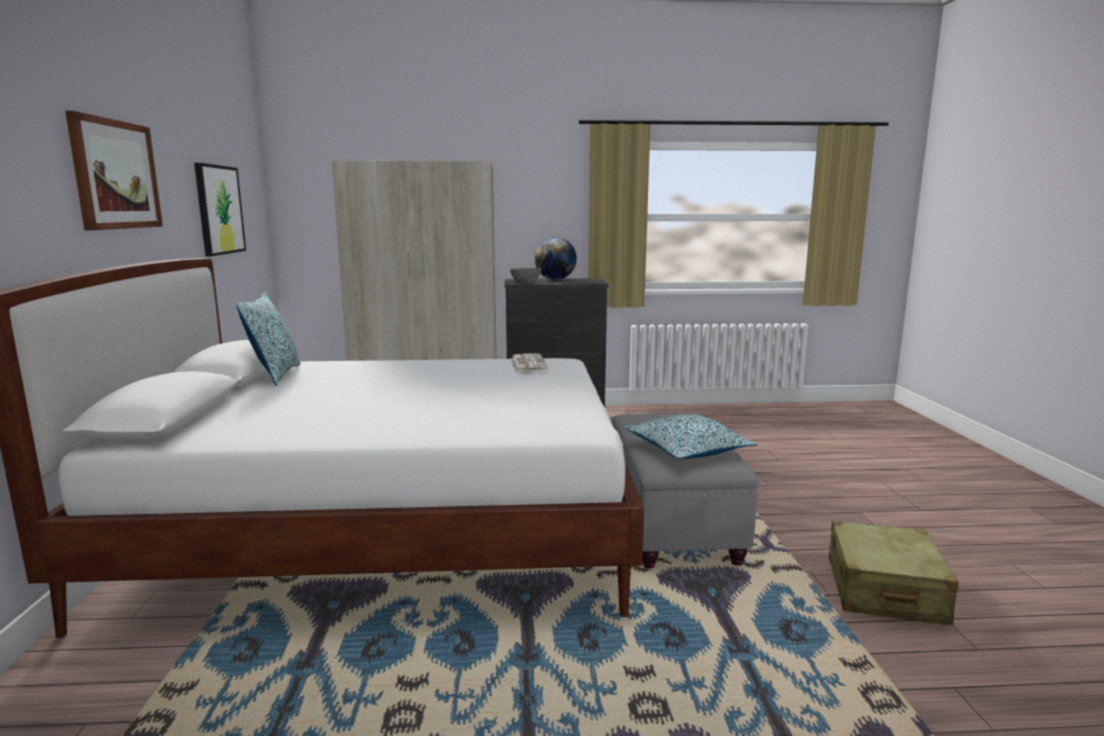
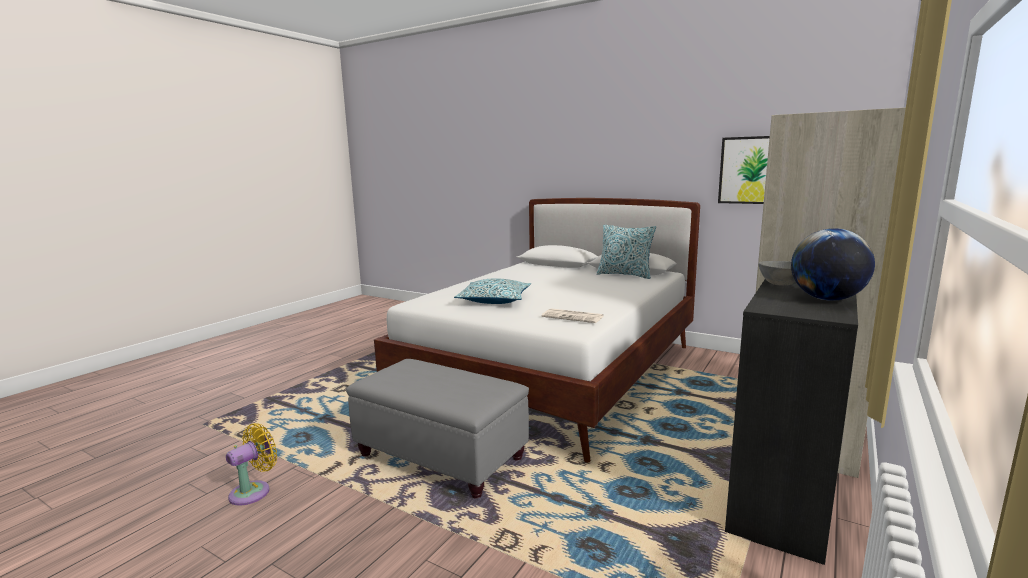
camera: 125 degrees right, 0 degrees up
(115, 175) = (628, 153): picture -> none
(687, 450) = (411, 377): pillow -> pillow (494, 300)
(884, 590) = (254, 491): beige suitcase -> yellow fan

